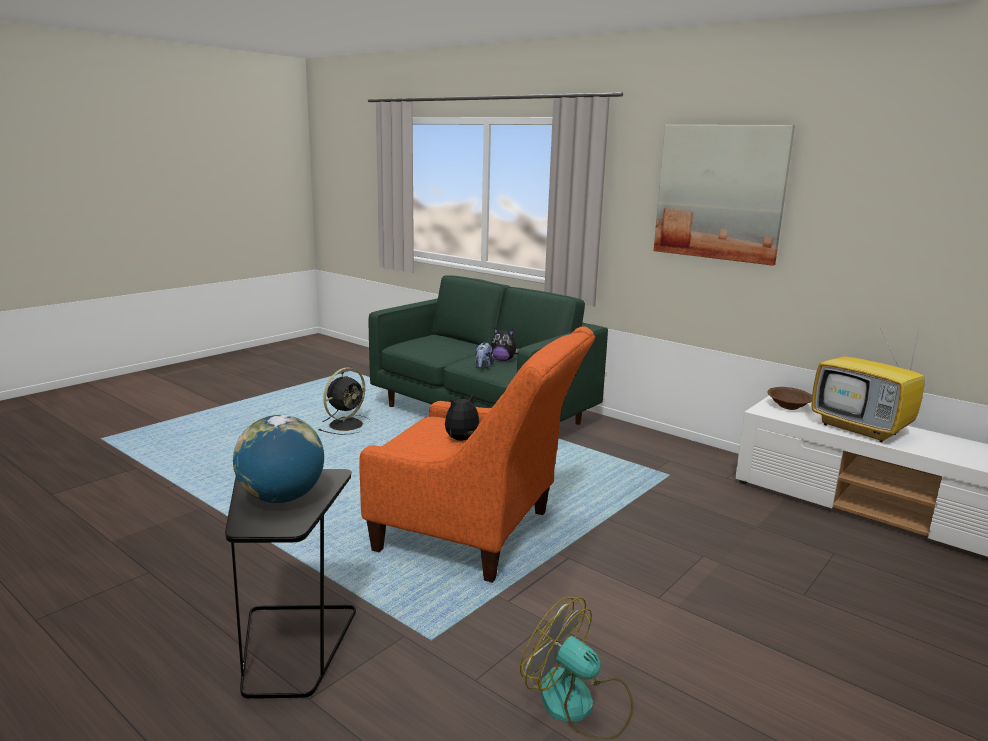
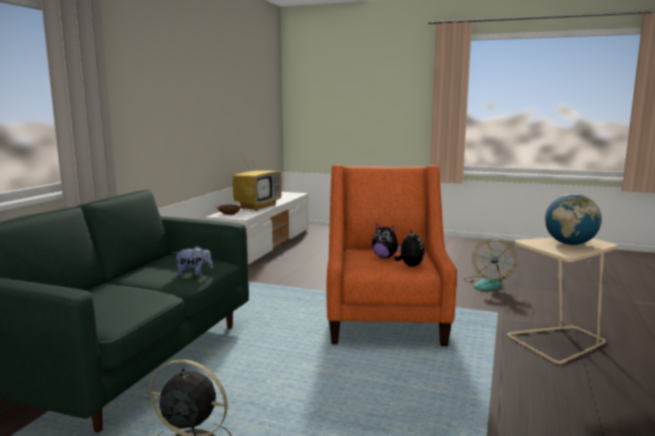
camera: 110 degrees left, 5 degrees down
(292, 647) = (558, 342): black side table -> beige side table
(503, 360) = (161, 270): plush toy -> plush toy (409, 265)
(720, 192) = (162, 84): picture -> none

